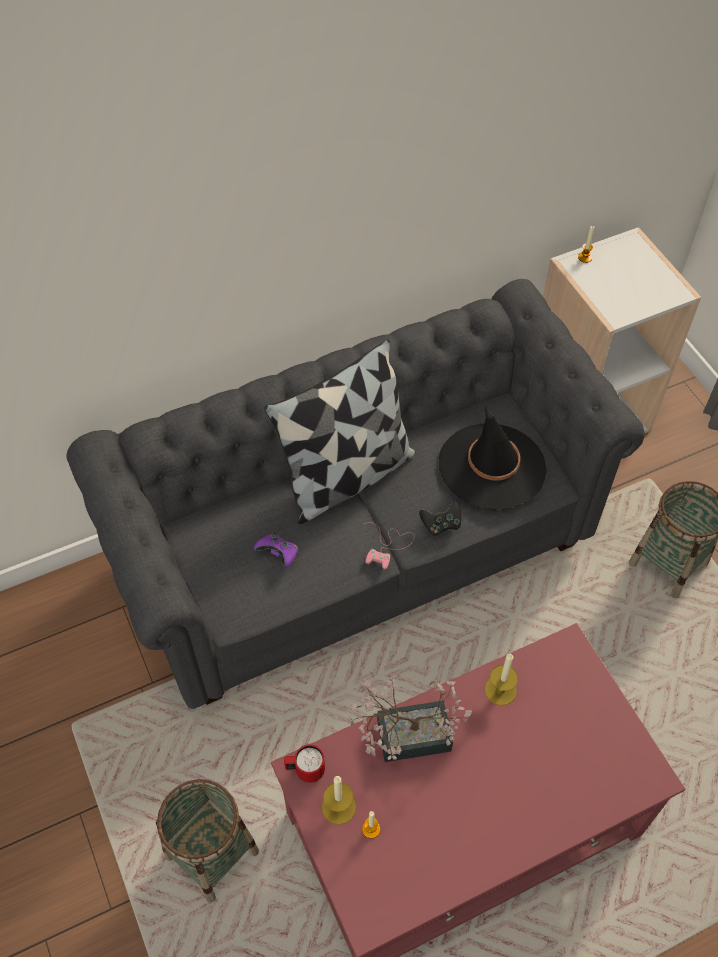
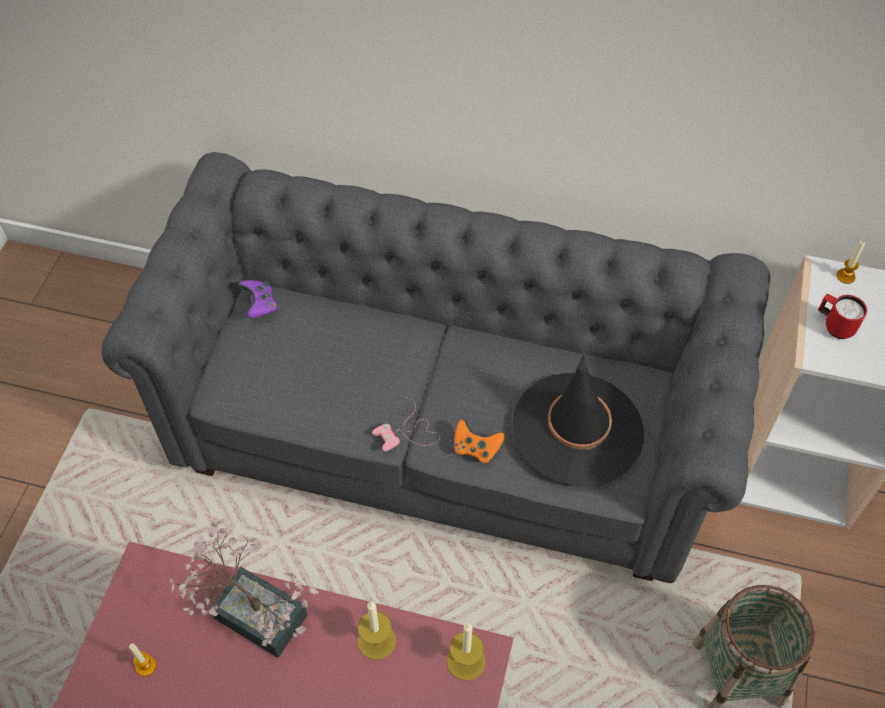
camera: 40 degrees right, 0 degrees up
(212, 854) = (85, 597): basket -> none
(279, 554) = (307, 371): purple game controller -> purple game controller (260, 305)
(305, 770) = (146, 571): red mug -> red mug (834, 326)
(338, 807) = (140, 624): candle -> candle (466, 661)
(347, 476) = (435, 344): pillow -> none
(441, 524) = (476, 448): black game controller -> orange game controller

